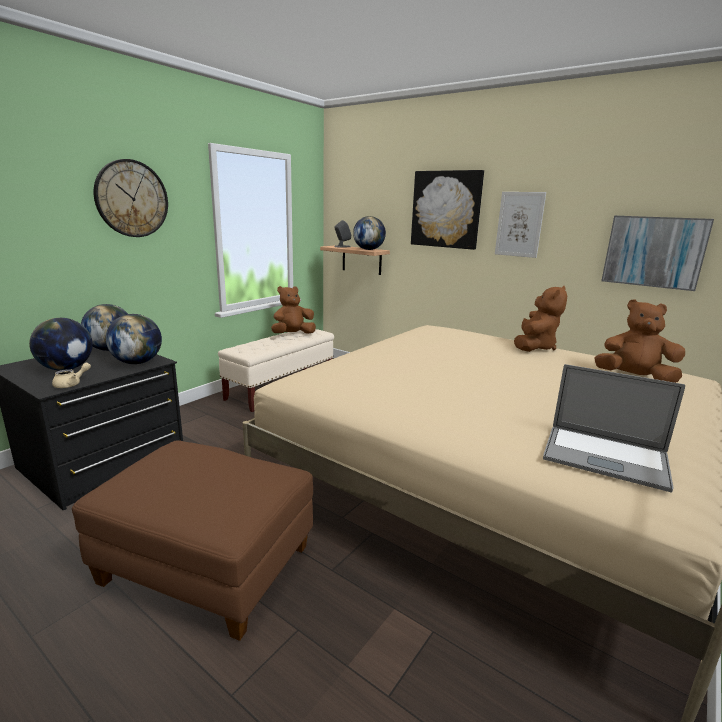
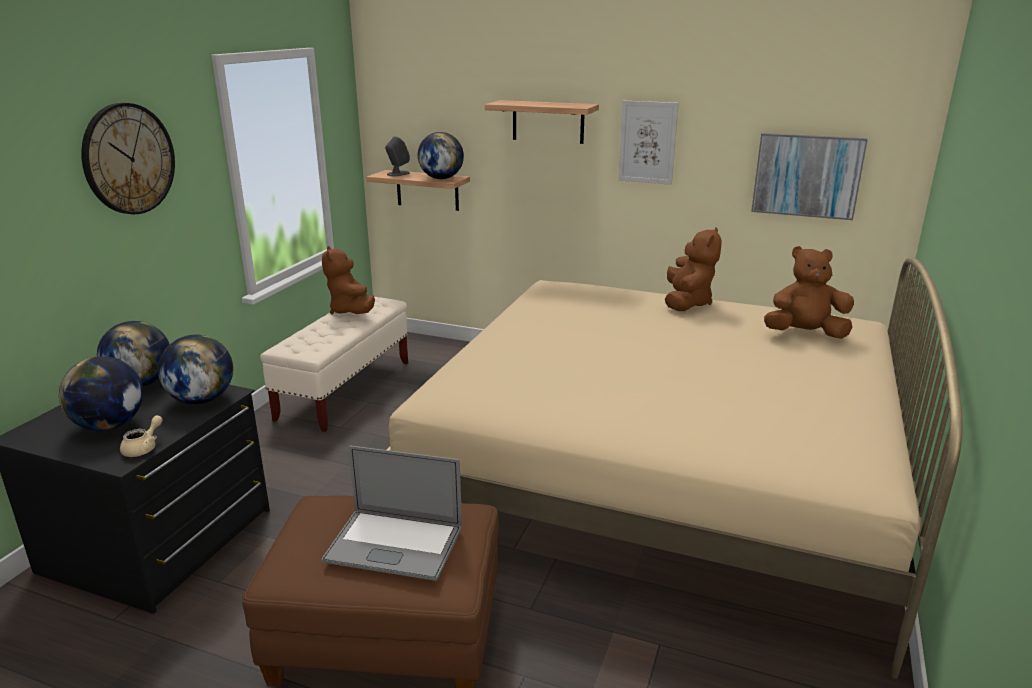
camera: 15 degrees left, 5 degrees up
(293, 334) = (351, 311): brown plush toy -> brown plush toy turned 60 degrees counterclockwise
(446, 209) = (548, 121): picture -> shelf
(605, 457) = (806, 439): laptop -> laptop (394, 544)

